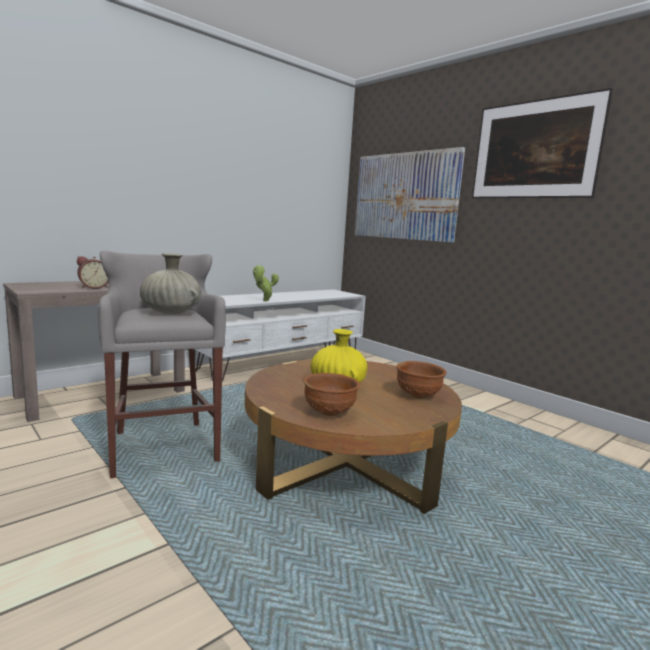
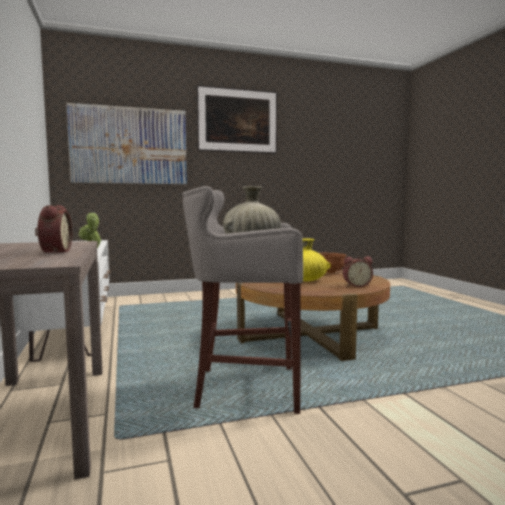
camera: 65 degrees left, 5 degrees down
(330, 413) = (356, 285): brown bowl -> alarm clock

